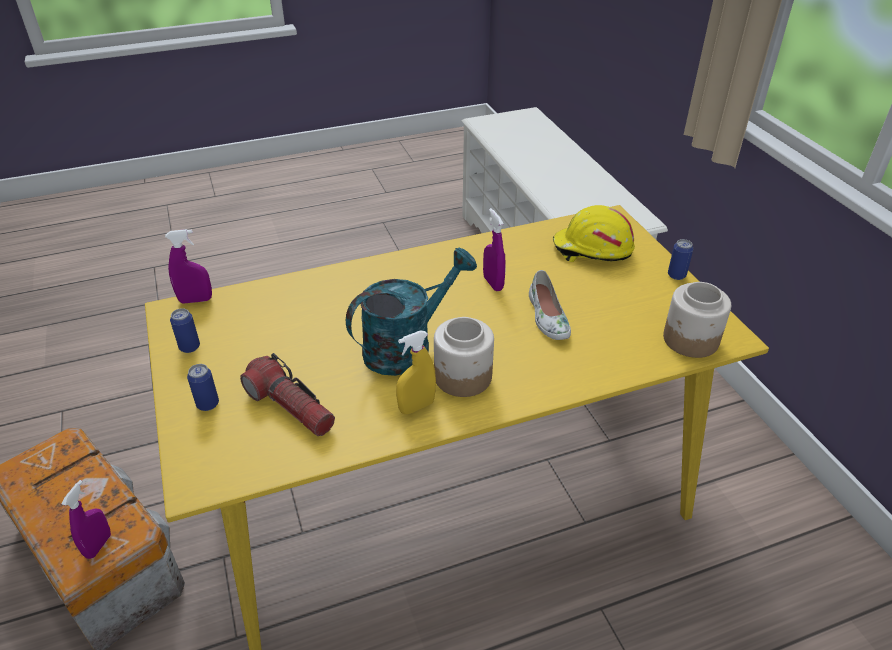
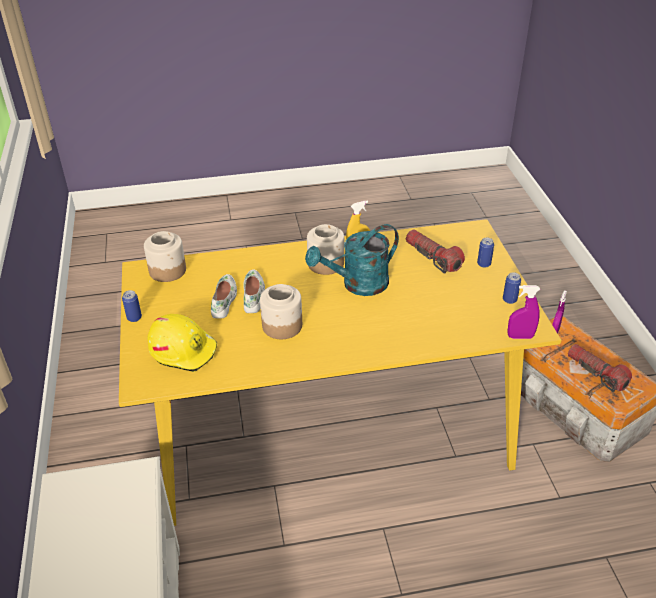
camera: 170 degrees left, 0 degrees up
(70, 480) = (596, 373): none -> flashlight
(493, 283) = (282, 326): purple spray bottle -> jar
(582, 307) = (224, 300): none -> white shoe

